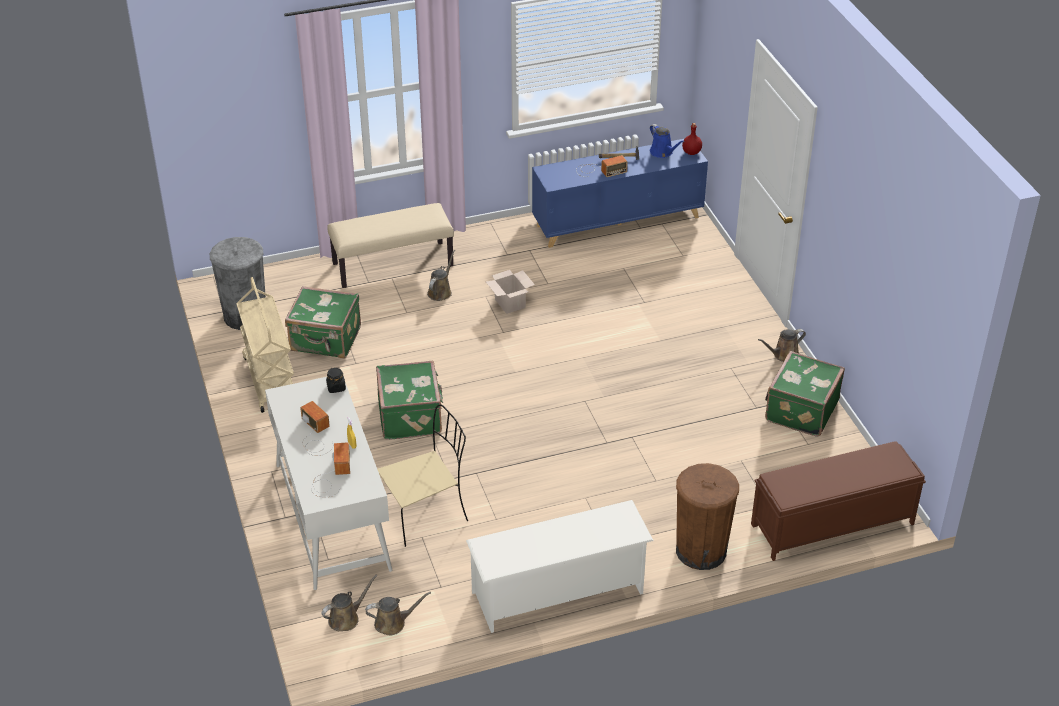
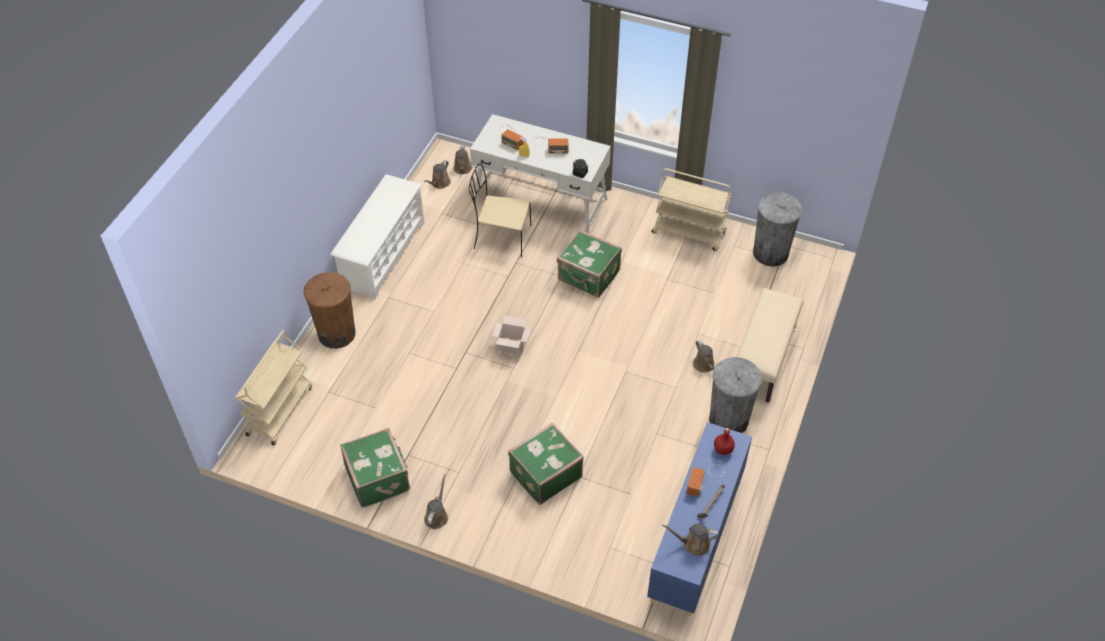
camera: 130 degrees right, 10 degrees up
(325, 340) = (706, 277): green suitcase -> green suitcase (544, 474)
(425, 513) = (501, 237): beige chair -> beige chair turned 90 degrees clockwise
(485, 254) = (728, 419): none -> grey trash can
(511, 304) = (653, 396): cardboard box -> cardboard box (511, 346)
(663, 152) = (693, 544): blue watering can -> brown watering can
(691, 152) = (674, 566): red bottle -> red bottle (723, 449)
(831, 524) = (279, 410): brown bench -> beige cart

